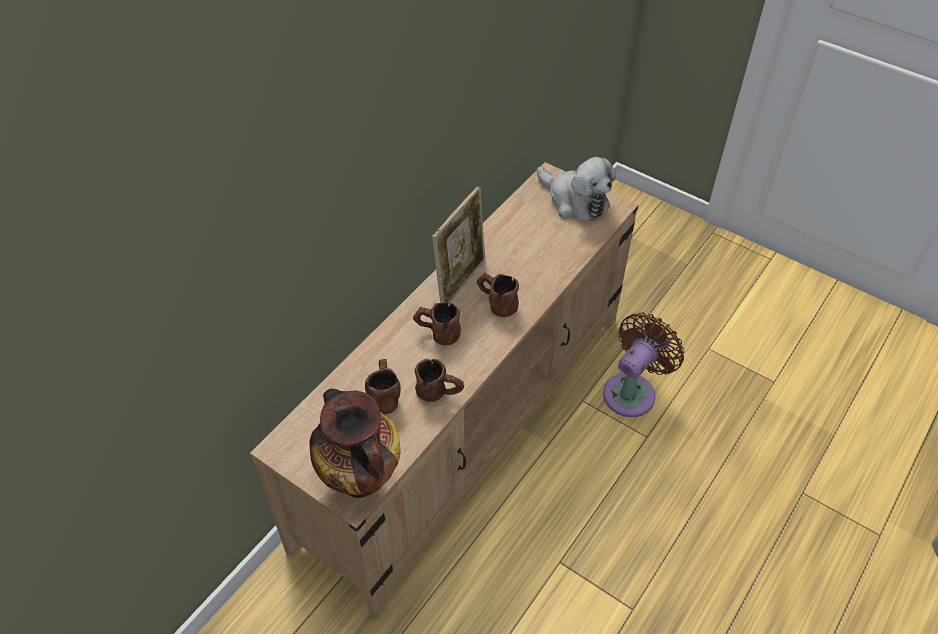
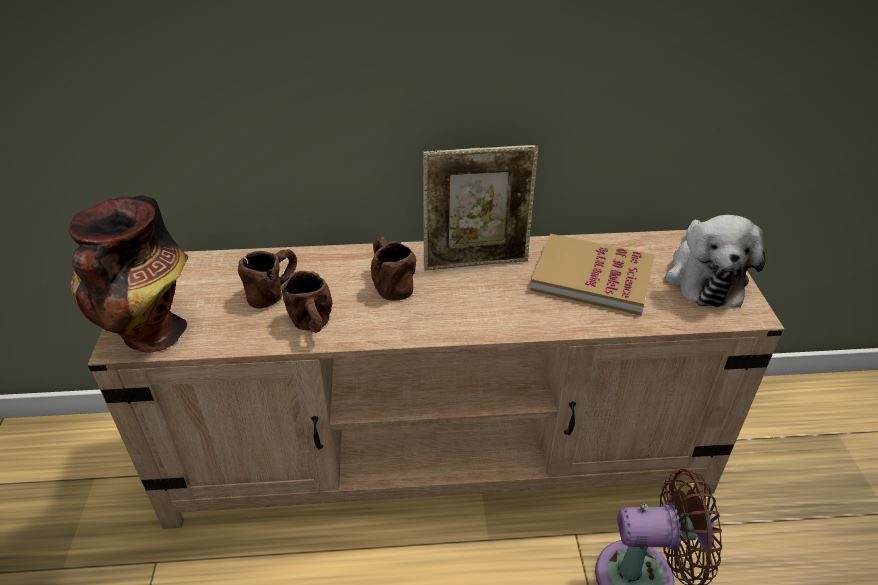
camera: 50 degrees right, 10 degrees down
(496, 303) = (479, 300): brown mug -> none
(528, 243) = (592, 277): none -> book

